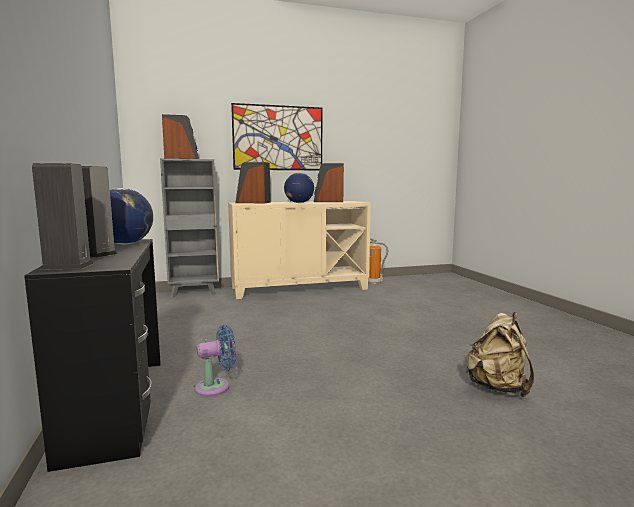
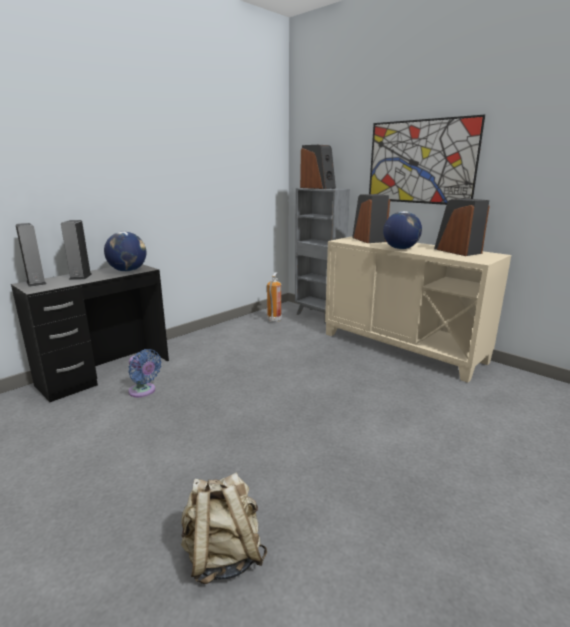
camera: 60 degrees right, 10 degrees up
(374, 282) = (506, 379): fire extinguisher -> fire extinguisher (274, 320)

